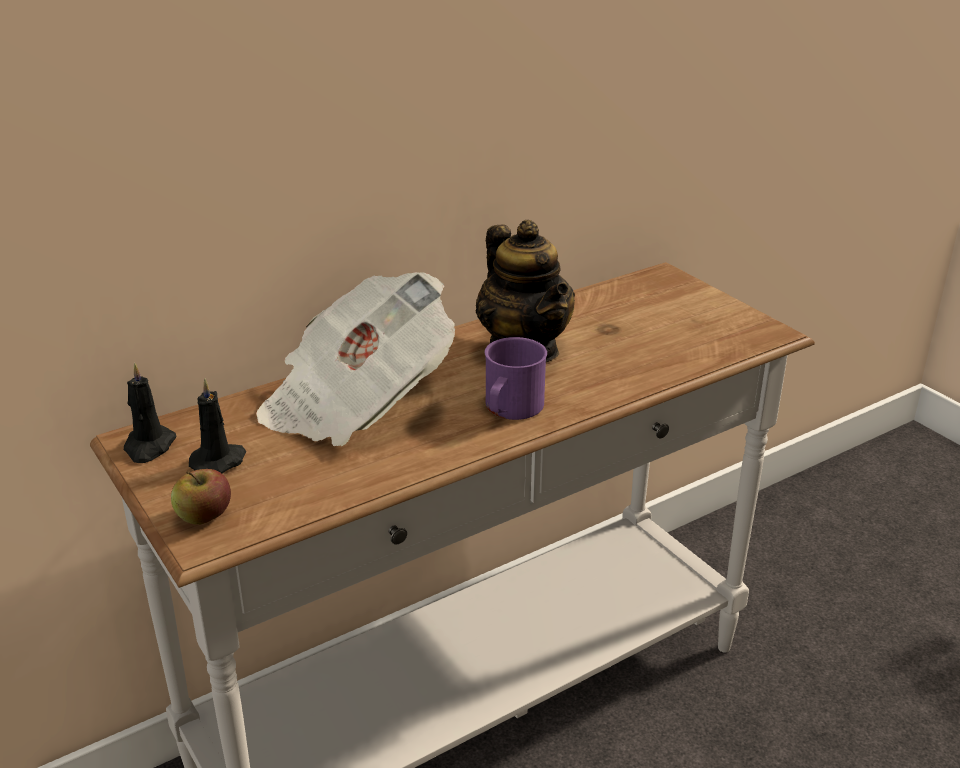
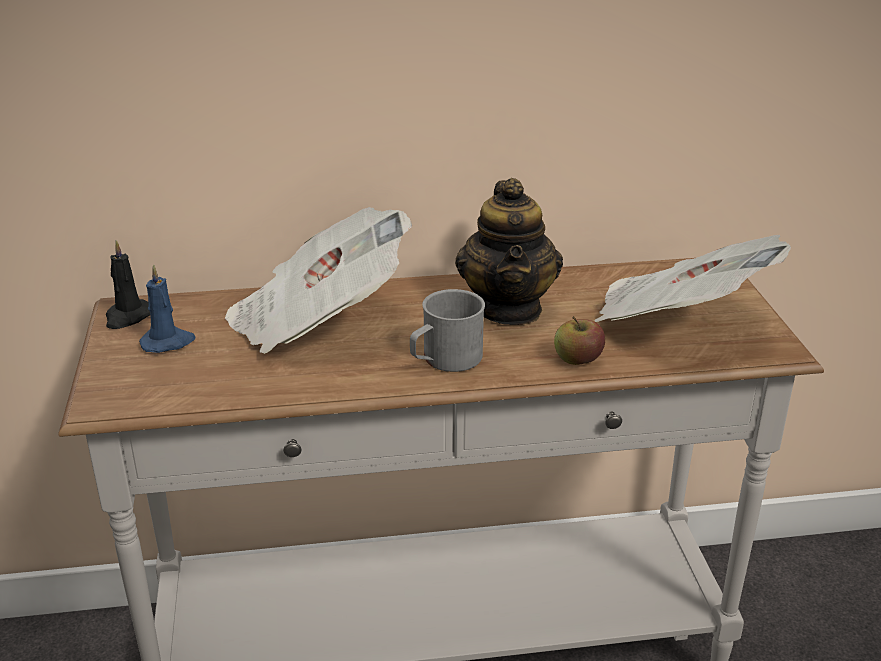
camera: 25 degrees right, 0 degrees up
(204, 516) = (118, 384): apple -> apple (578, 359)
(219, 461) = (168, 342): black candle -> blue candle
(510, 409) = (445, 360): purple mug -> grey mug
(676, 327) = (678, 321): none -> newspaper

